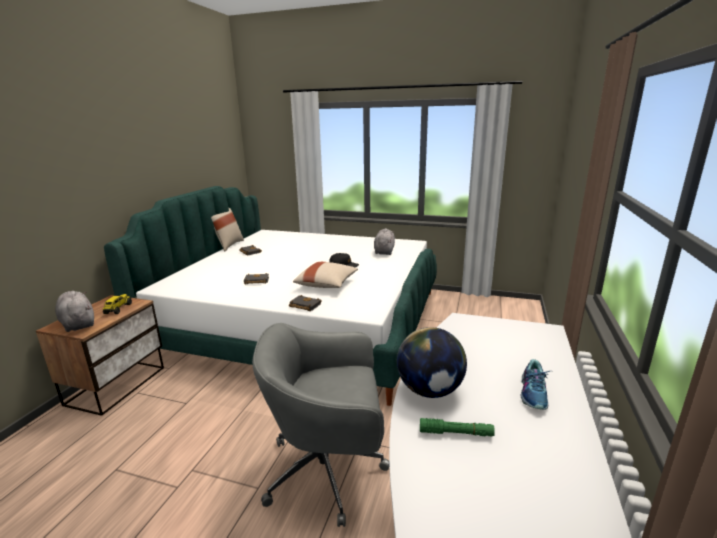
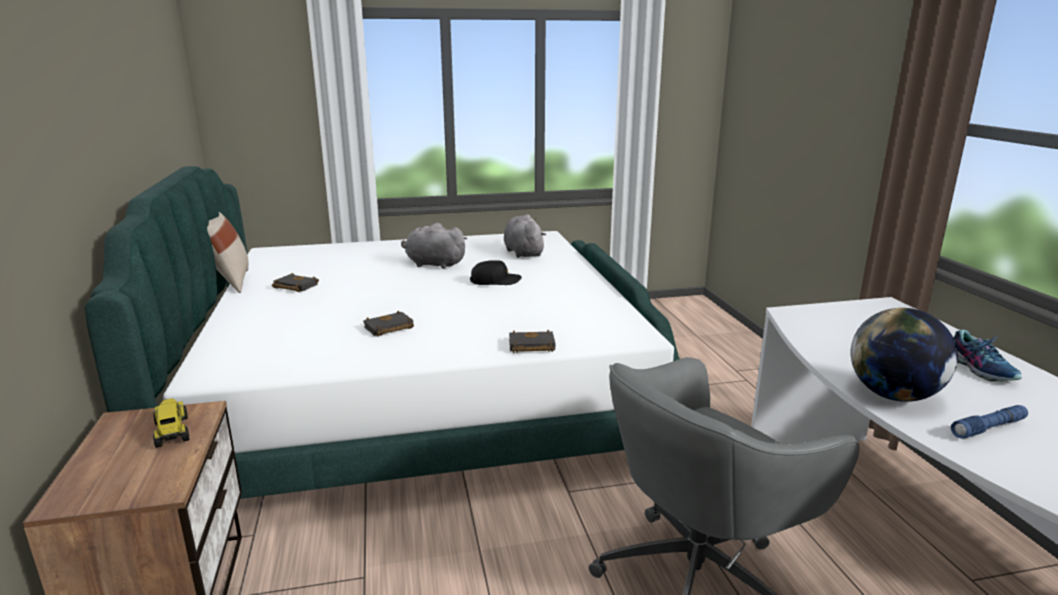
camera: 30 degrees left, 0 degrees up
(78, 323) = (120, 480): grey plush toy -> grey plush toy (433, 264)
(327, 284) = (515, 311): beige pillow -> none
(456, 433) = (988, 428): green flashlight -> blue flashlight

